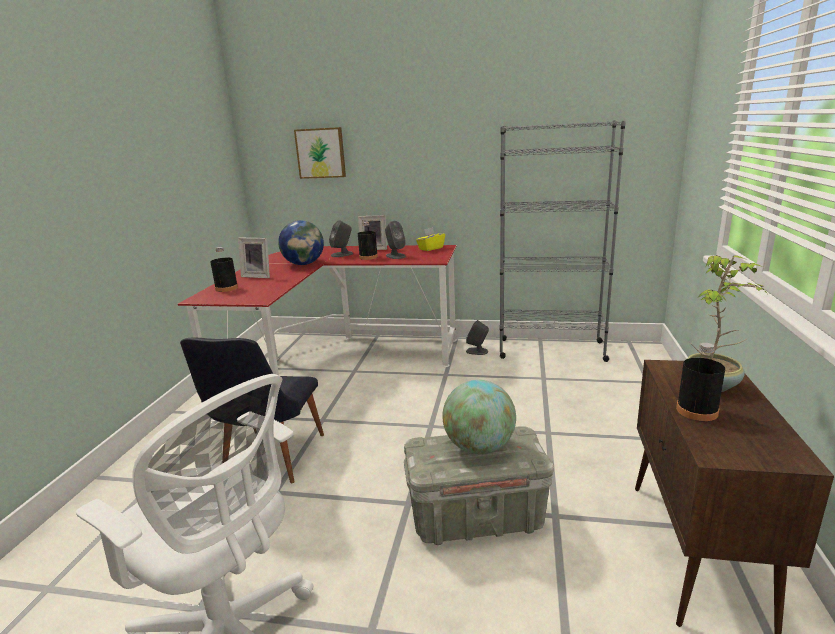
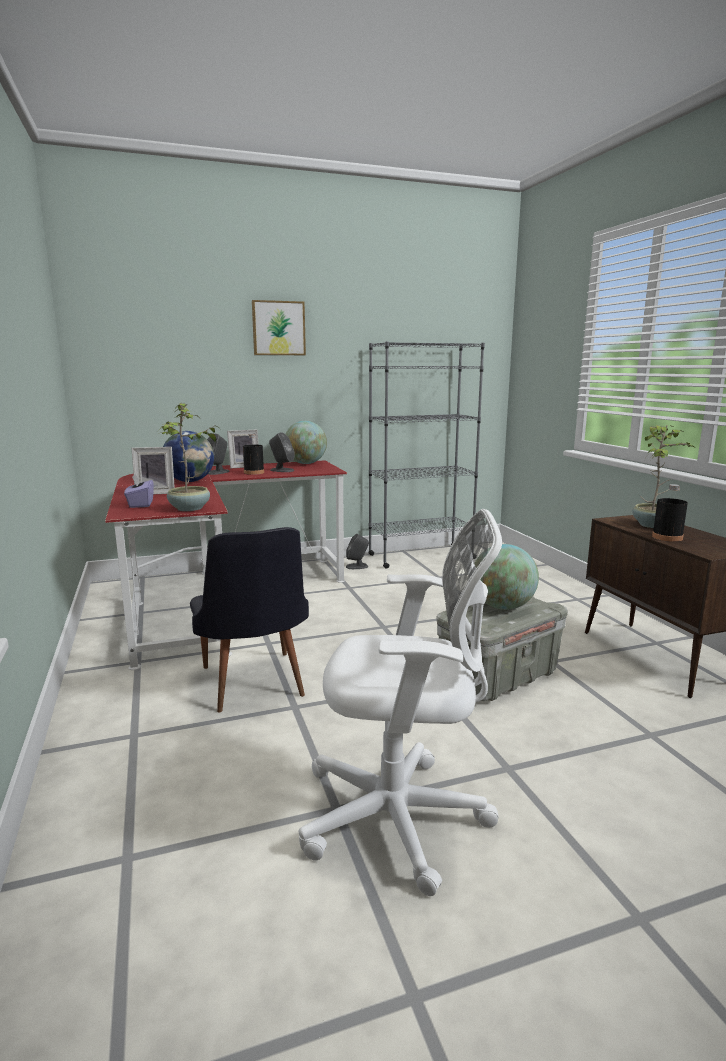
camera: 30 degrees left, 5 degrees down
(226, 288) = (140, 504): black bottle -> purple tissue box
(247, 298) = (190, 509): none -> potted plant
(321, 153) = (175, 361): picture -> picture (278, 328)
(430, 248) = (306, 463): yellow tissue box -> globe

